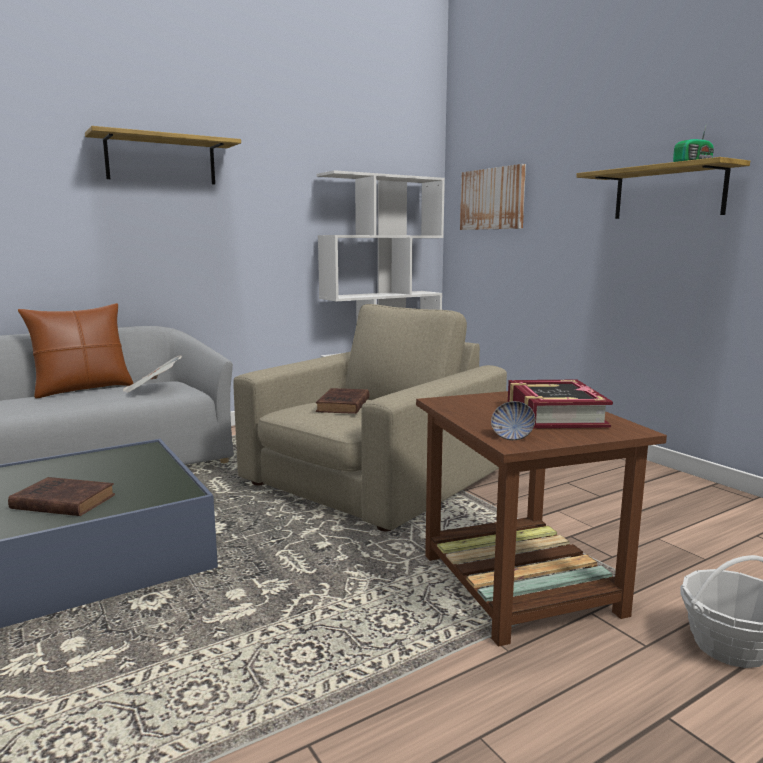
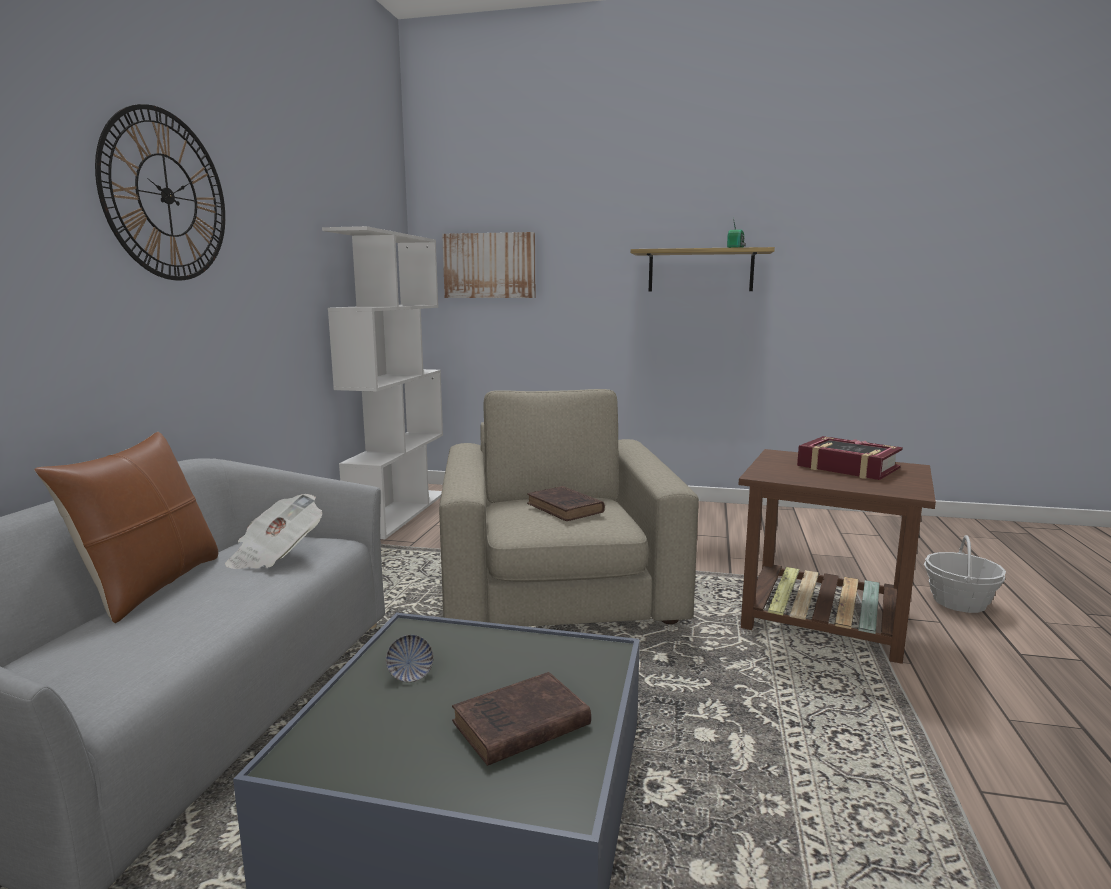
camera: 45 degrees left, 0 degrees up
(161, 160) = (167, 195): shelf -> wall clock
(512, 436) = (893, 489): bowl -> bowl (410, 674)

